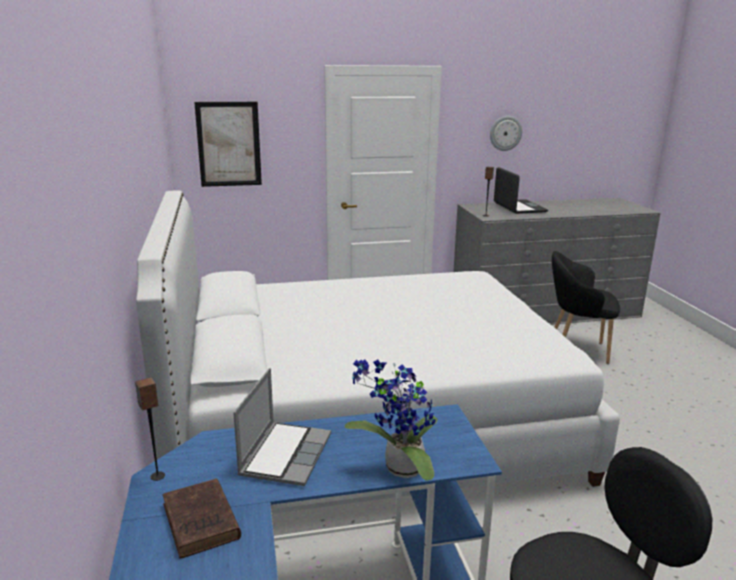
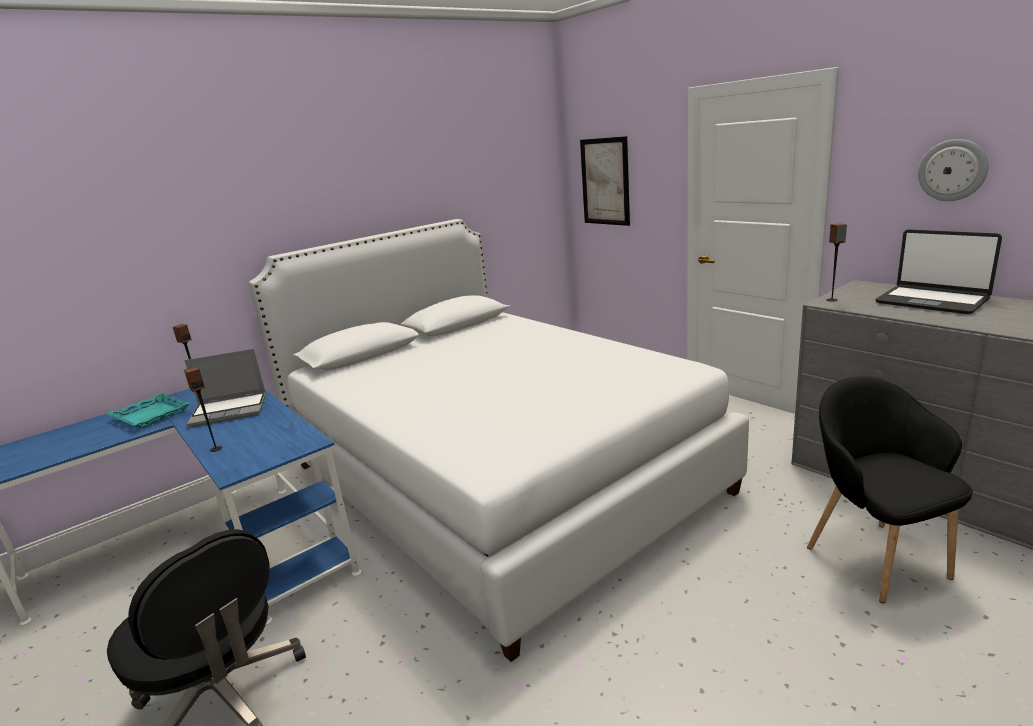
camera: 65 degrees right, 0 degrees up
(201, 523) = (150, 415): brown book -> turquoise tray
(399, 469) = (216, 449): potted plant -> speaker
(519, 207) = (932, 301): laptop -> laptop turned 90 degrees clockwise

